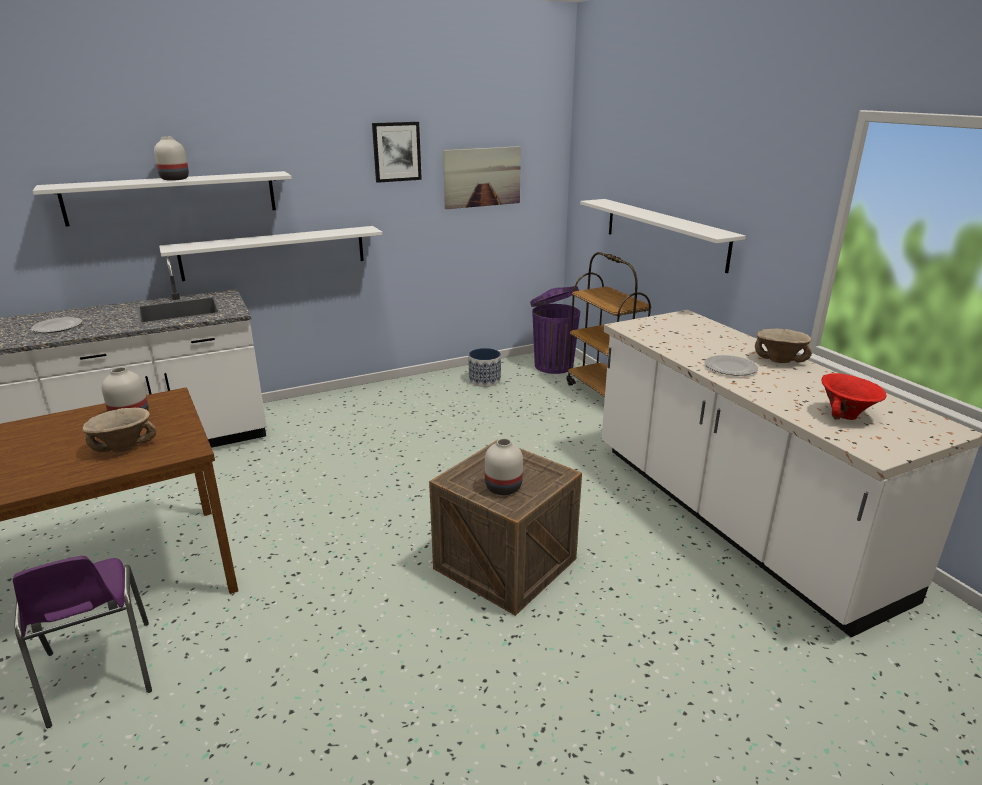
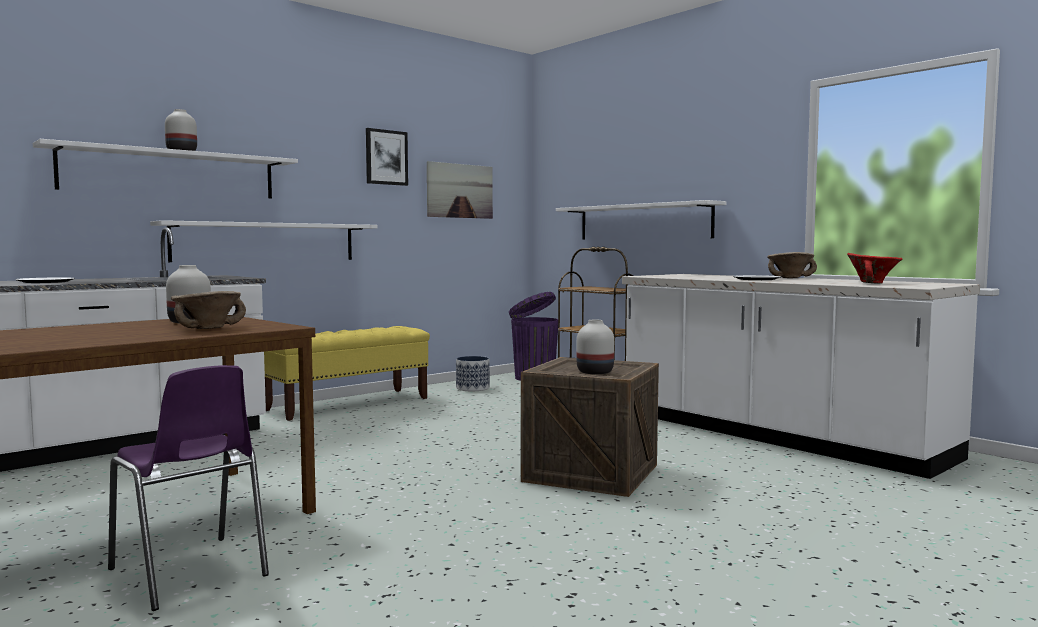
camera: 15 degrees left, 20 degrees down
(360, 398) = (349, 404): none -> yellow bench

